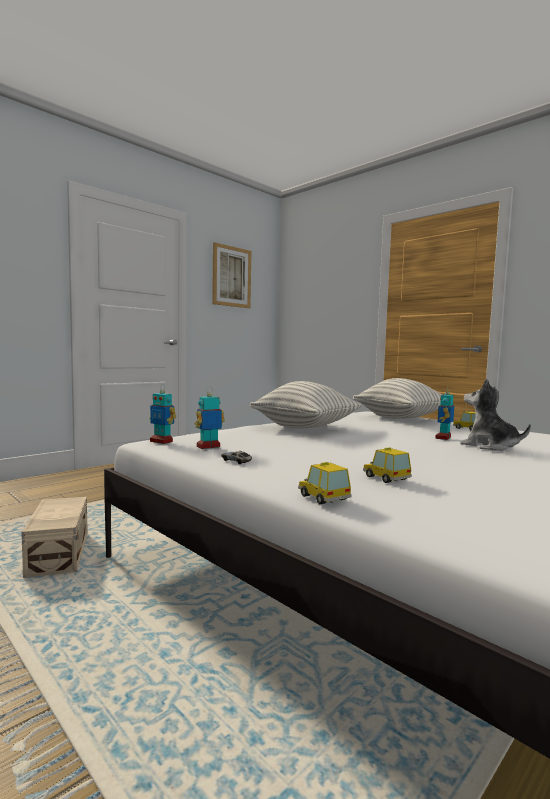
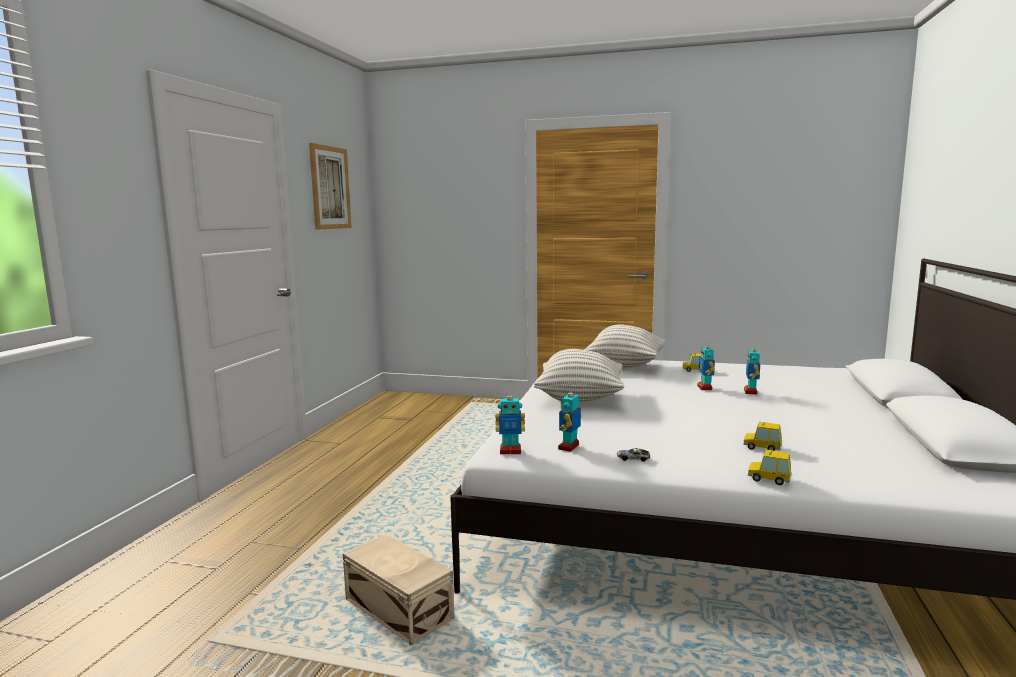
camera: 30 degrees left, 5 degrees up
(489, 446) = (751, 392): plush toy -> toy robot

